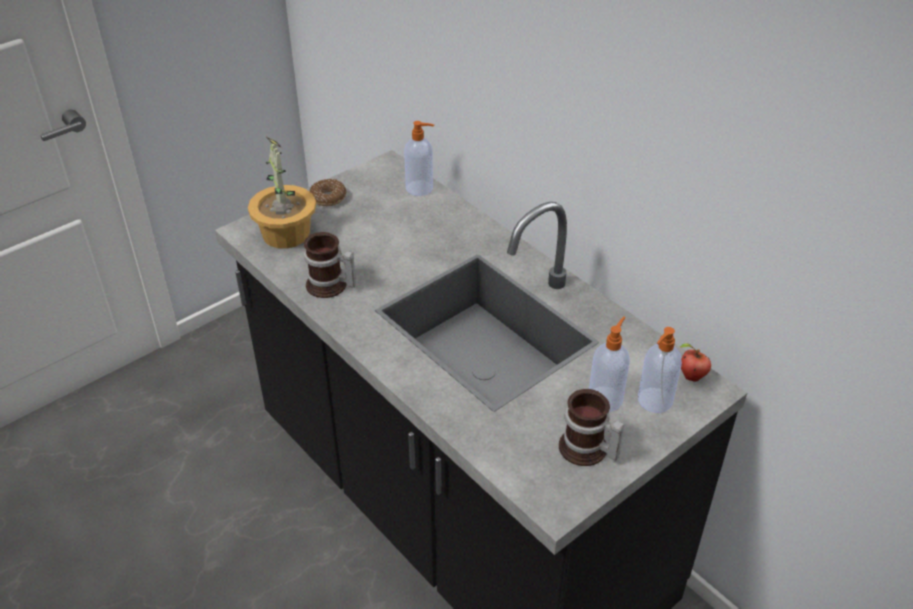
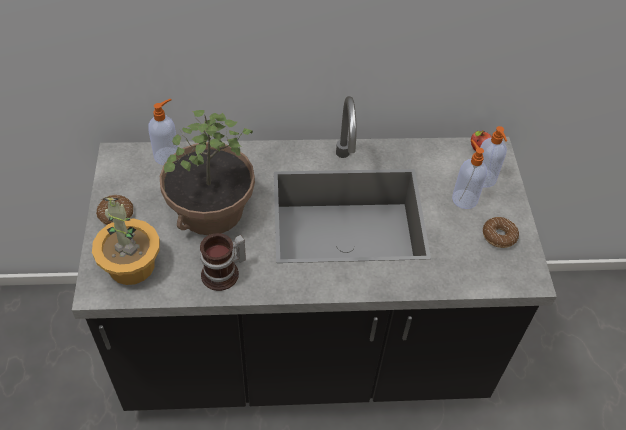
camera: 55 degrees left, 10 degrees up
(390, 242) = (210, 209): none -> potted plant
(586, 451) = (499, 236): mug -> donut

